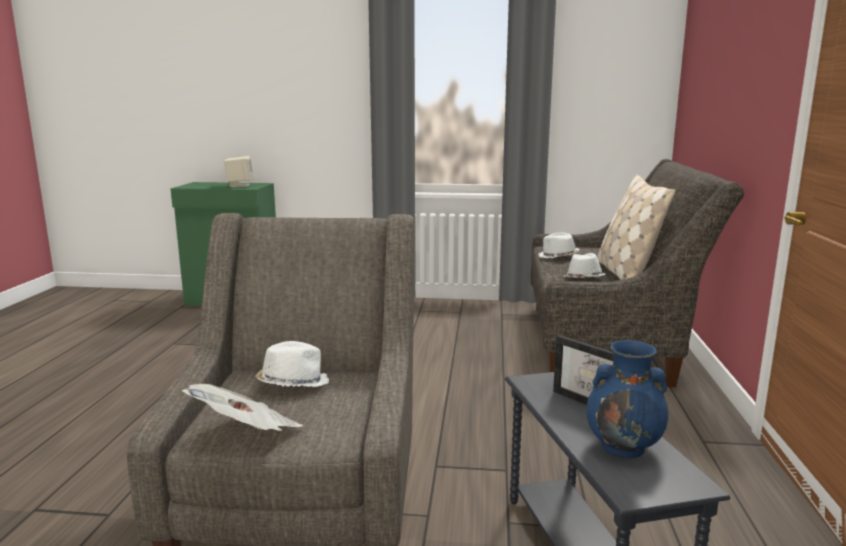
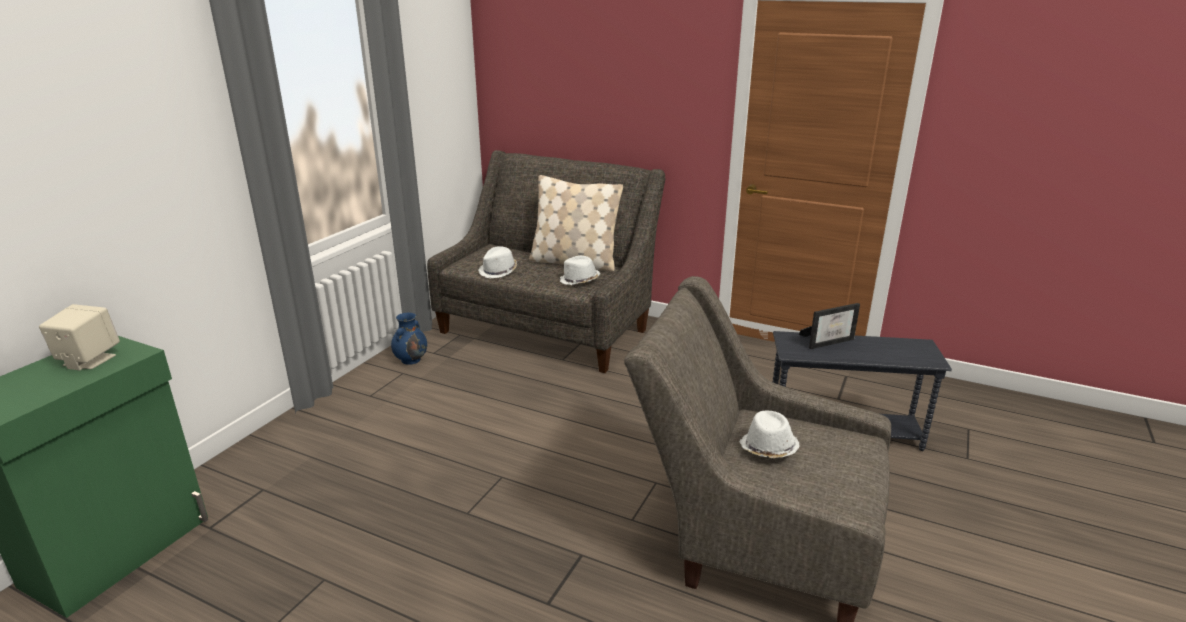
camera: 70 degrees left, 10 degrees up
(246, 434) = (860, 478): newspaper -> none
(624, 447) = (886, 349): blue vase -> blue vase (411, 359)

